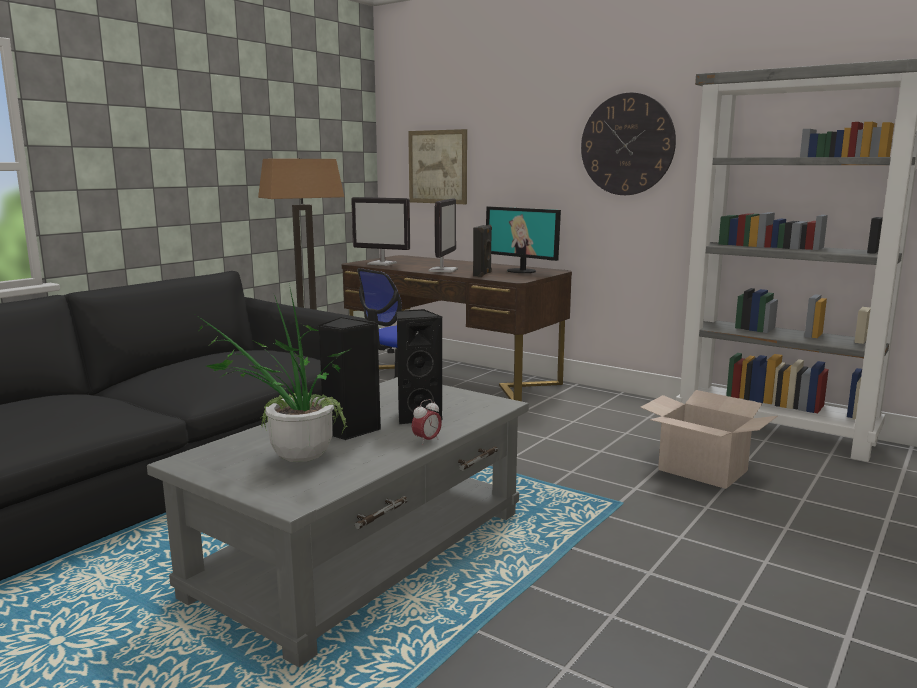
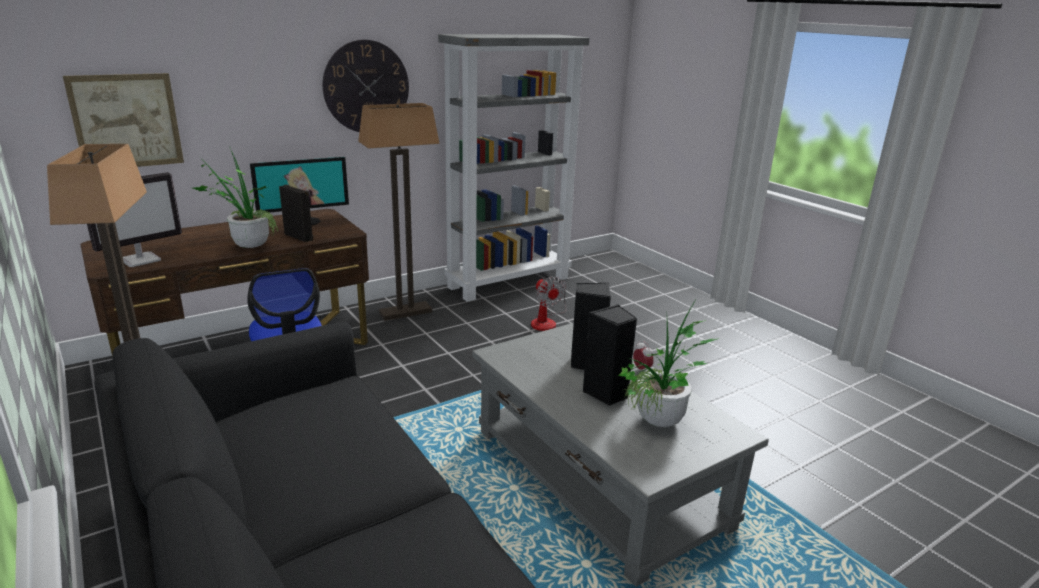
camera: 70 degrees left, 10 degrees up
(443, 270) = (245, 245): monitor -> potted plant
(604, 405) = (406, 312): none -> floor lamp
(703, 470) = (547, 321): cardboard box -> fan

